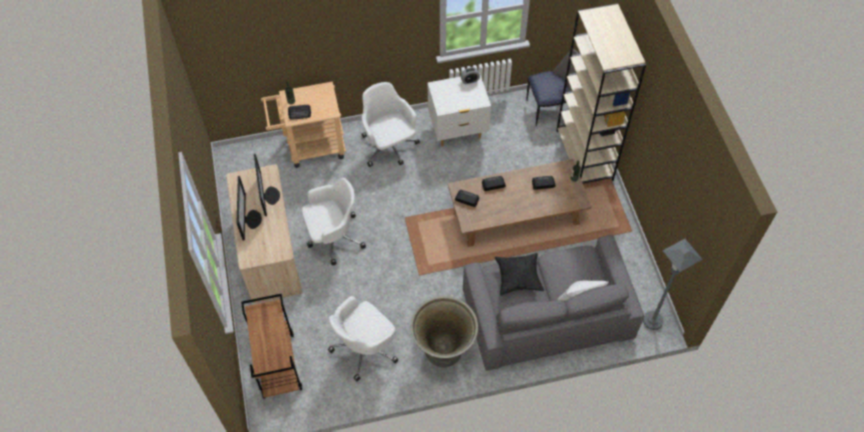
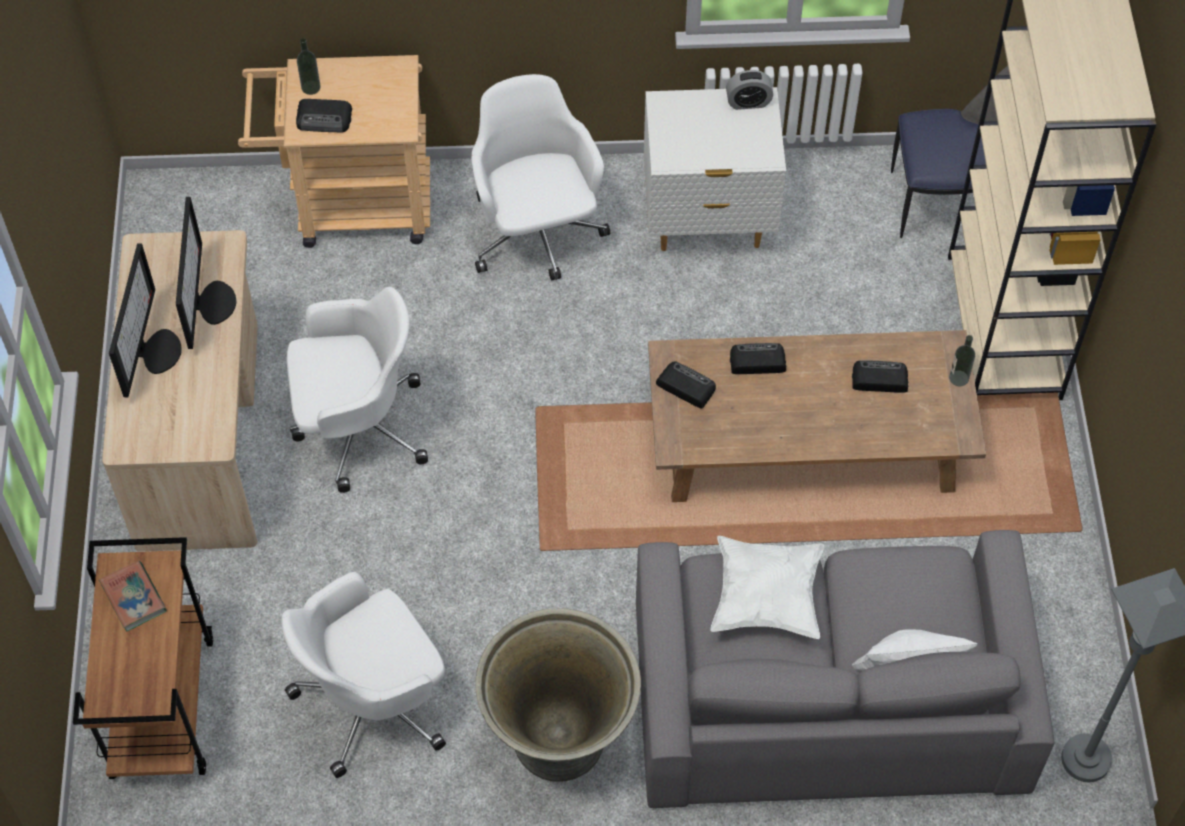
camera: 10 degrees right, 0 degrees up
(264, 322) = (133, 598): none -> book
(518, 278) = (766, 598): black pillow -> white pillow

